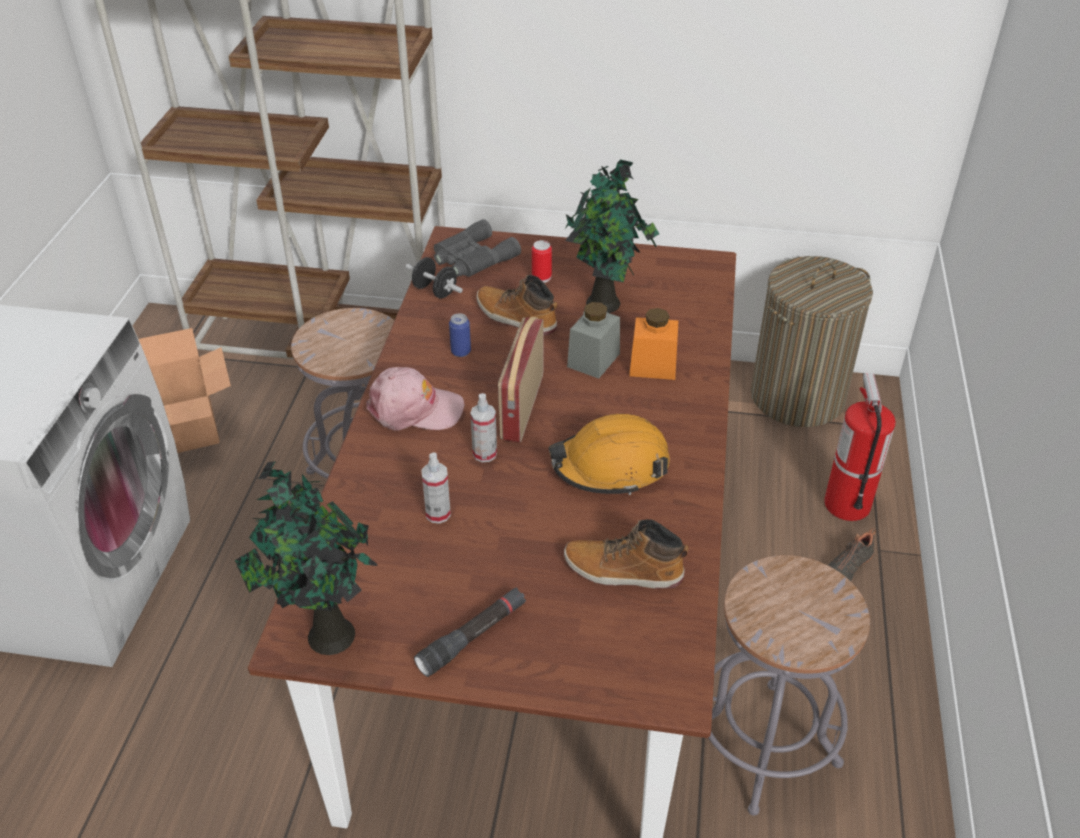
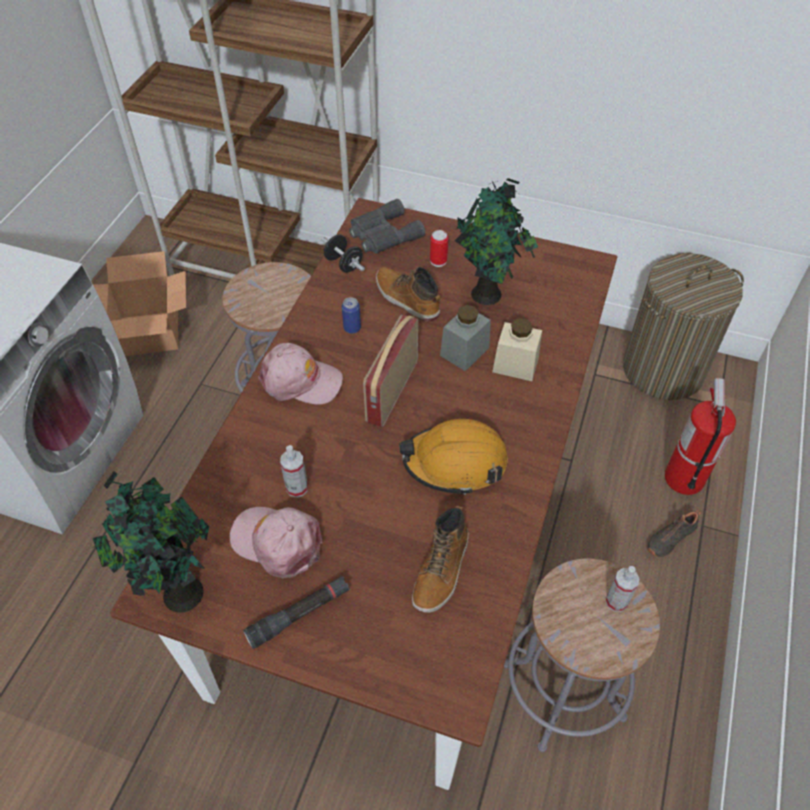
camera: 10 degrees right, 10 degrees up
(429, 569) = (277, 542): none -> pink cap
(484, 454) = (349, 434): spray bottle -> spray bottle (616, 601)
(623, 571) = (441, 570): boot -> boot turned 90 degrees counterclockwise
(653, 366) = (515, 365): orange jar -> beige jar

